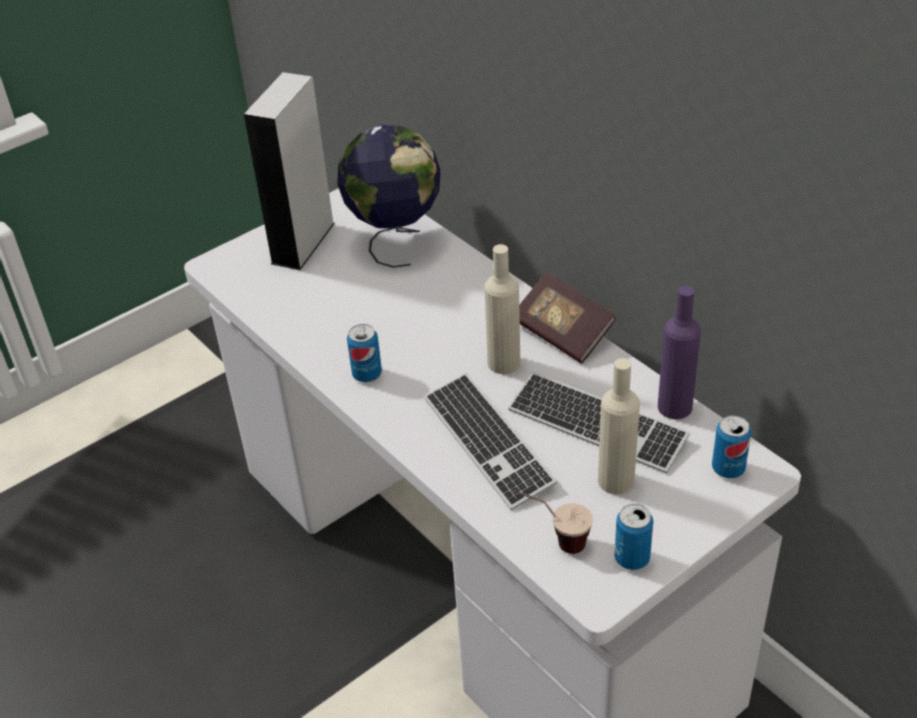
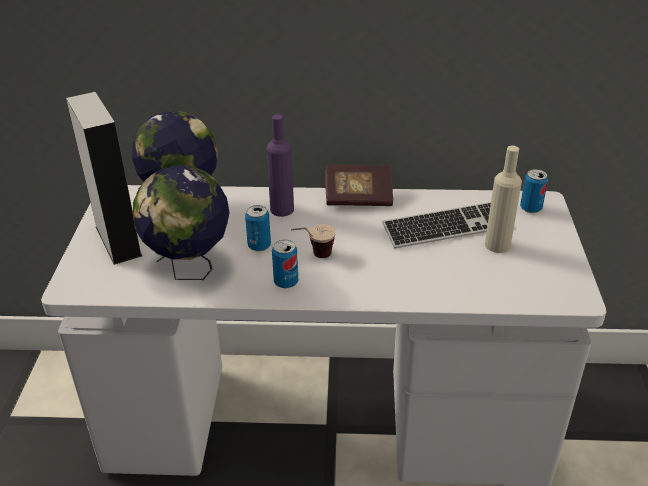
camera: 50 degrees left, 5 degrees down
(314, 308) = (190, 270): none -> globe
(488, 442) = (411, 270): keyboard -> none
(504, 363) = (352, 229): beige bottle -> none
(556, 541) = (520, 290): cup -> cup (313, 257)
(632, 558) = (562, 272): can -> can (259, 246)
(674, 407) = (465, 198): purple bottle -> purple bottle (282, 209)

